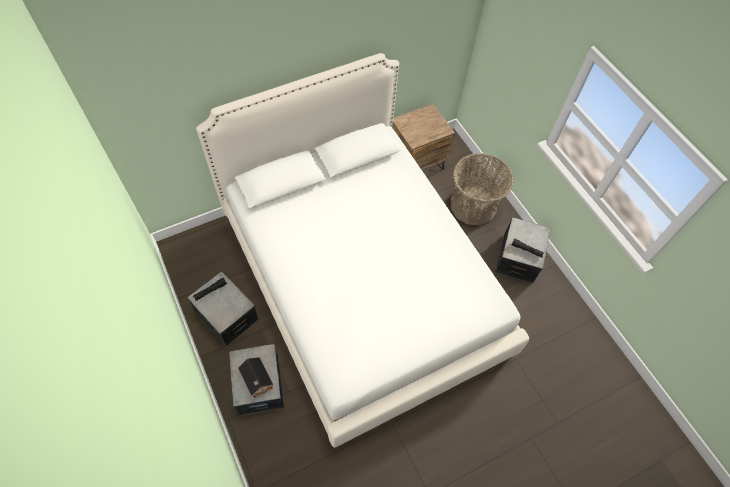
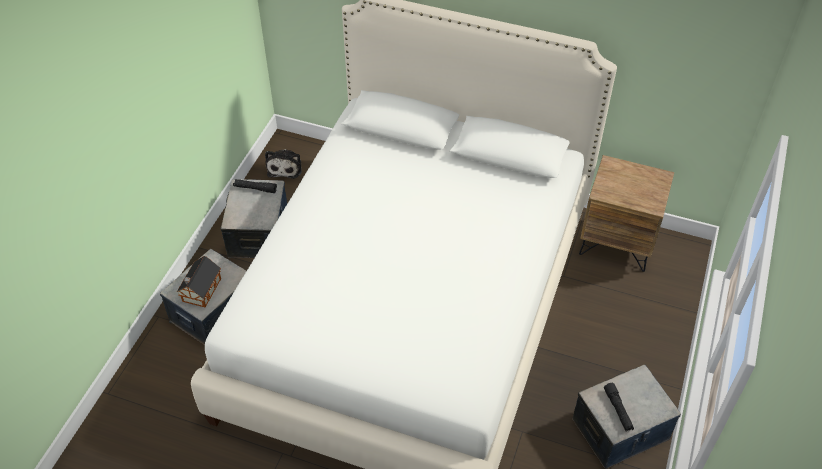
camera: 50 degrees right, 10 degrees down
(192, 262) = (285, 167): none -> plush toy
(473, 205) = (633, 334): basket -> none

